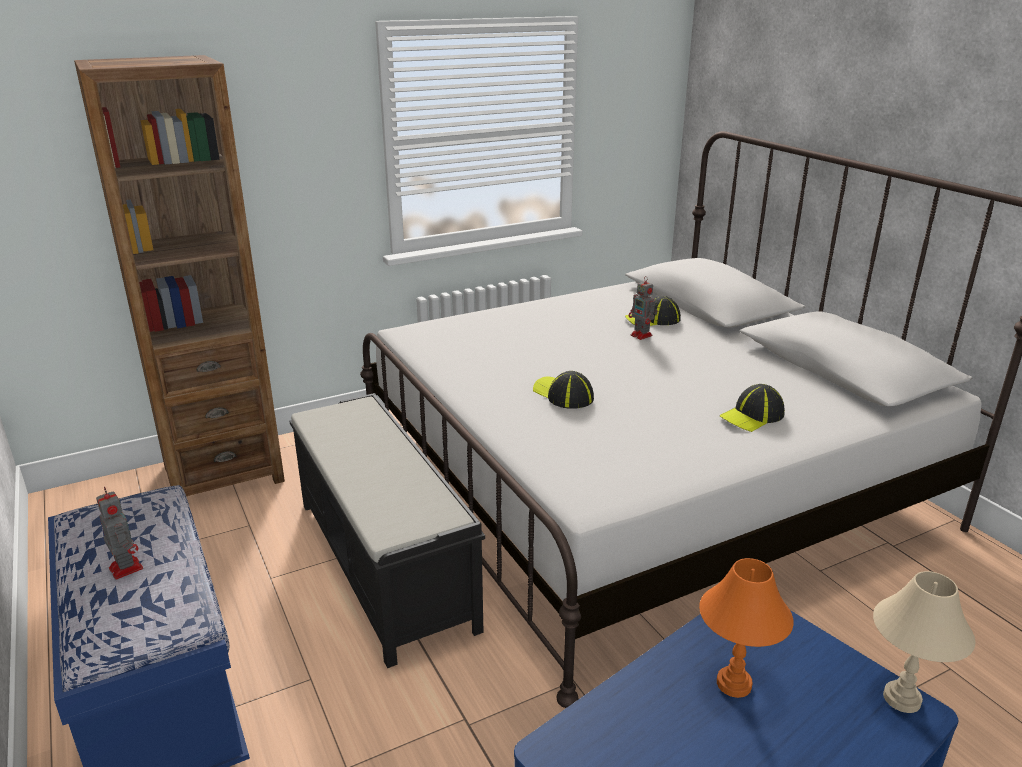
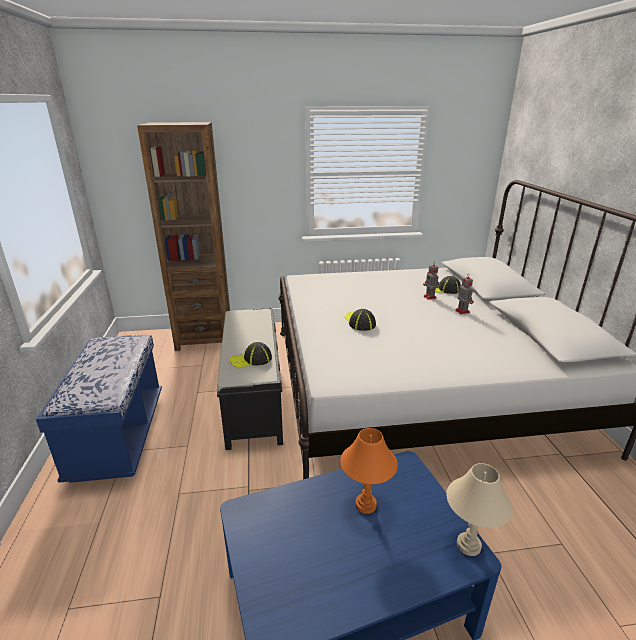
camera: 20 degrees right, 0 degrees up
(125, 567) = (100, 367): toy robot -> toy robot (462, 311)
(752, 416) = (465, 352): cap -> cap (251, 359)

